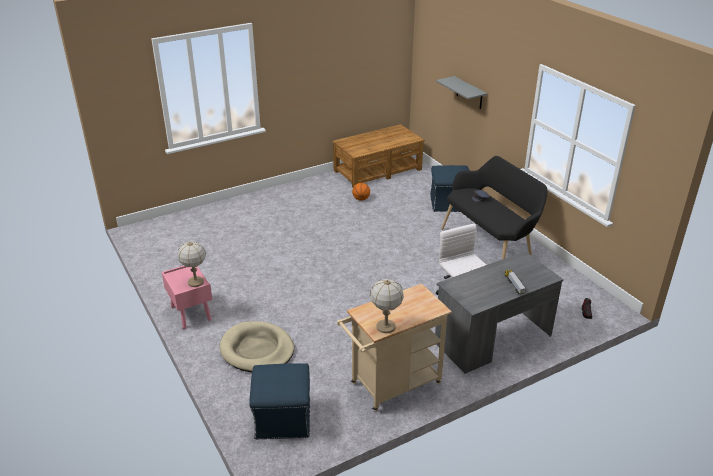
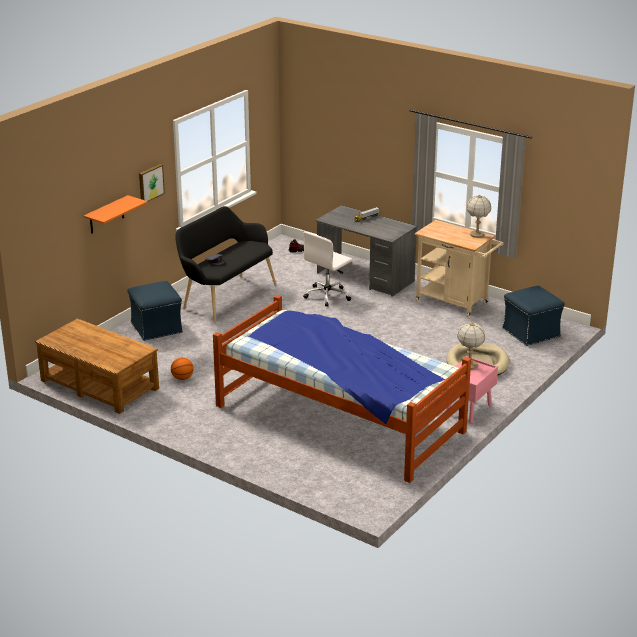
camera: 115 degrees left, 5 degrees down
(245, 247) = (339, 418): none -> bed
(469, 93) = (106, 215): grey shelf -> orange shelf
(507, 102) = (150, 183): none -> picture

